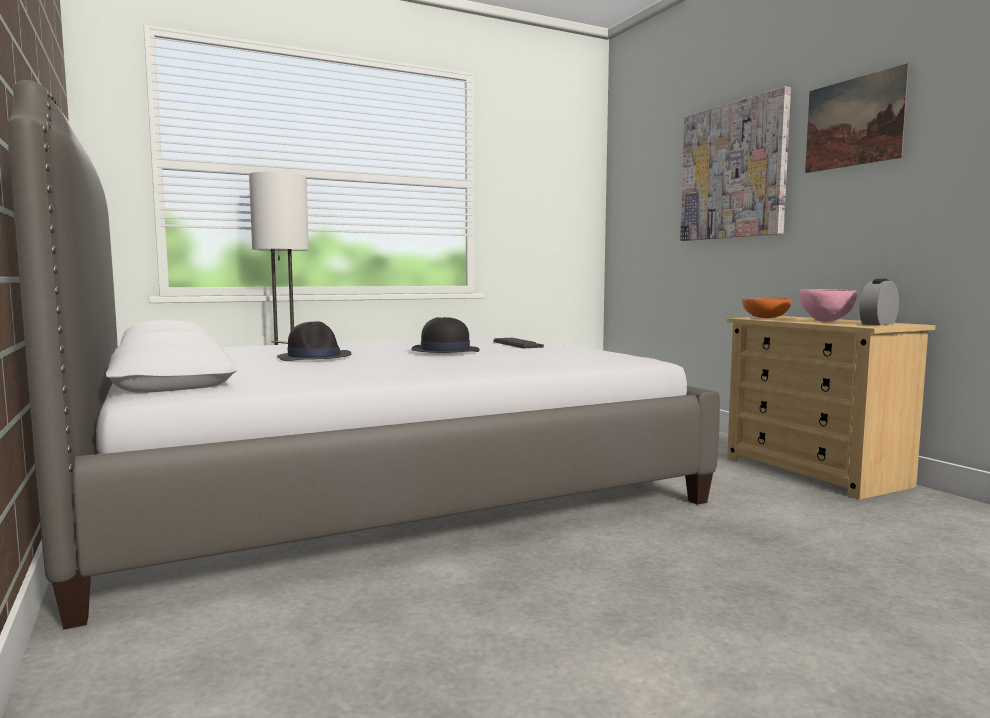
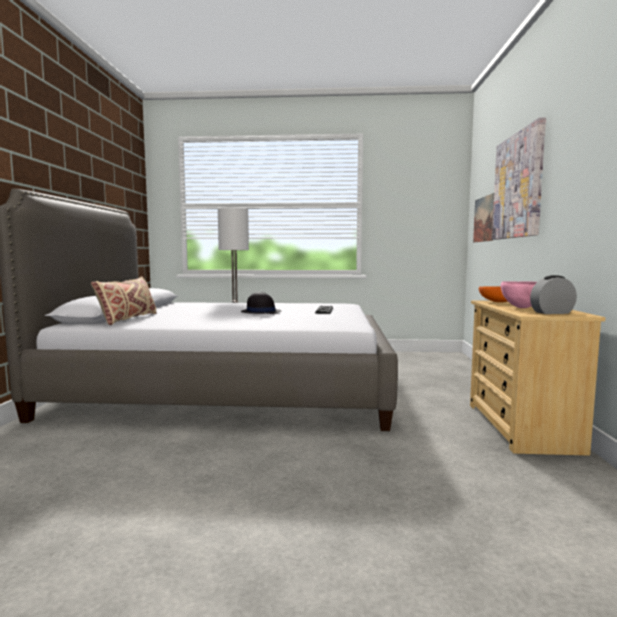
camera: 30 degrees right, 0 degrees up
(250, 376) = (128, 319): none -> beige pillow
(315, 357) = (193, 311): black hat -> none
(854, 122) = (574, 142): picture -> picture (484, 219)

